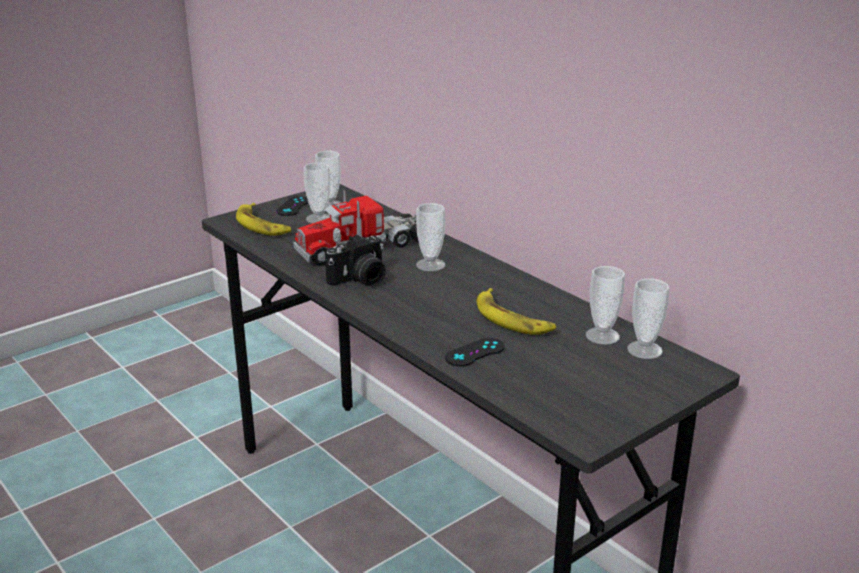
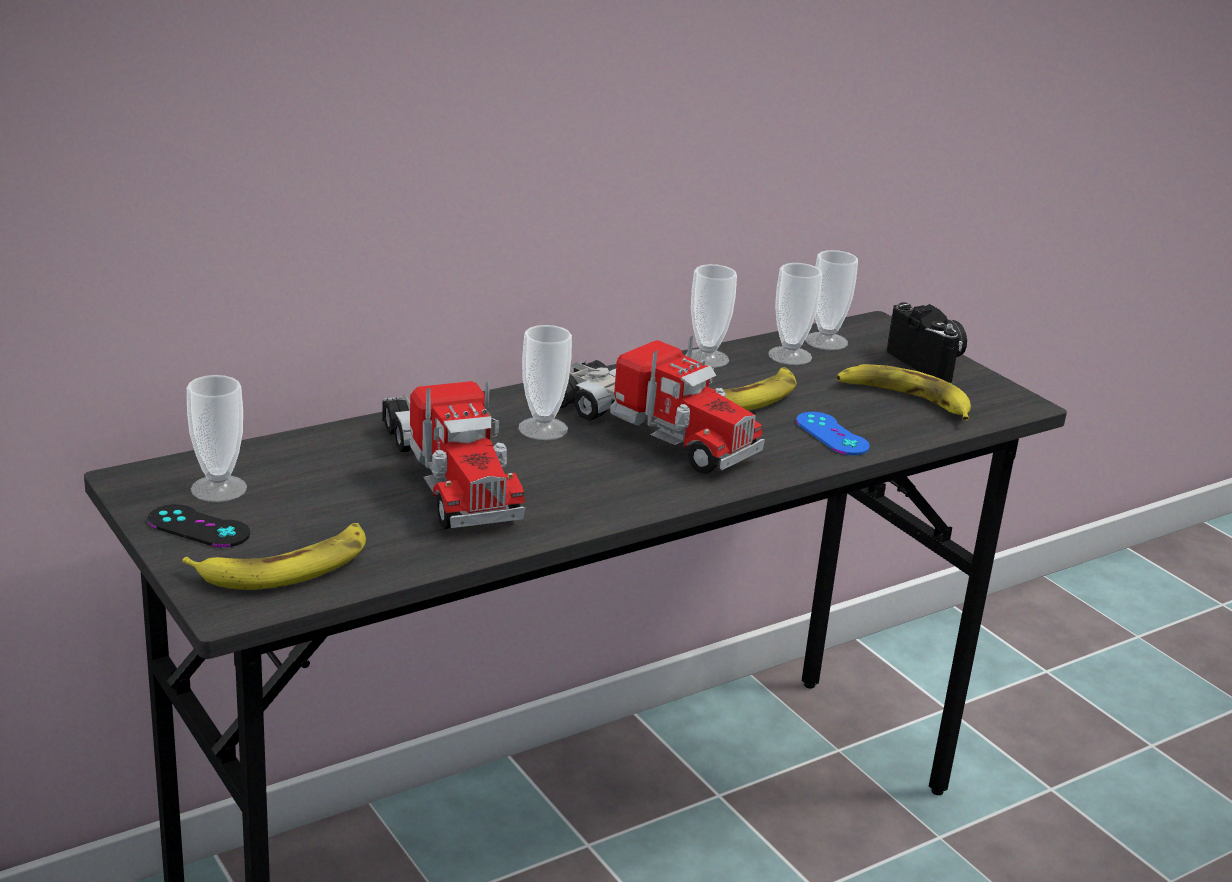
camera: 85 degrees left, 0 degrees up
(319, 219) = (285, 504): cup -> cup (706, 358)
(360, 280) = (583, 489): camera -> camera (930, 364)
(446, 292) = (646, 429): none -> toy truck
(475, 352) = (832, 434): black game controller -> blue game controller
(554, 382) = (904, 400): none -> banana

